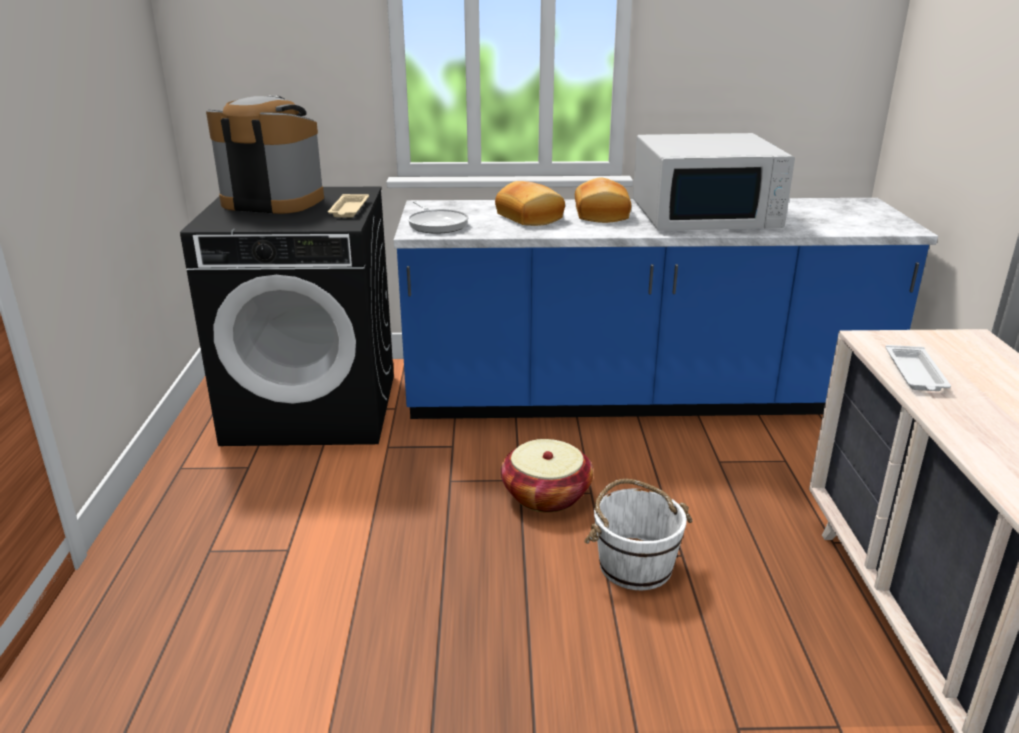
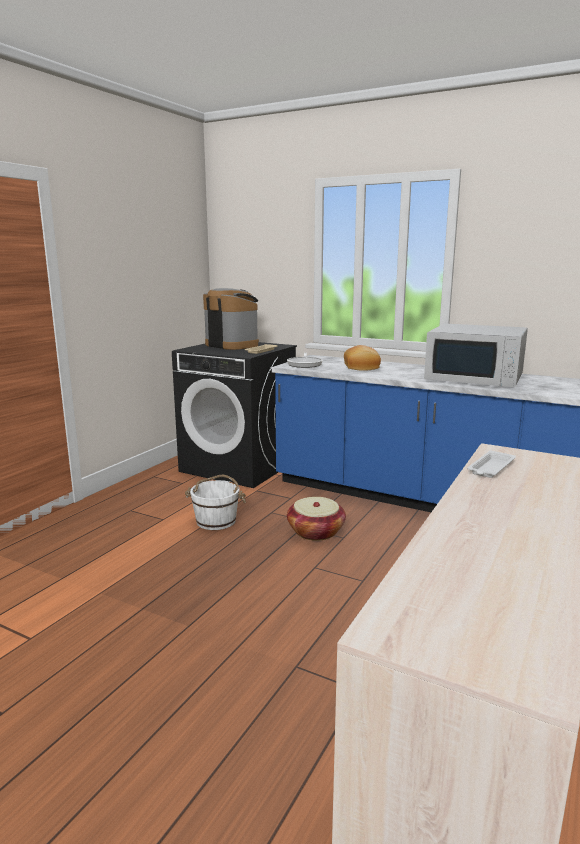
camera: 30 degrees right, 10 degrees down
(599, 214) = (406, 370): bread -> none
(635, 565) = (328, 576): white bucket -> white bucket (216, 521)

